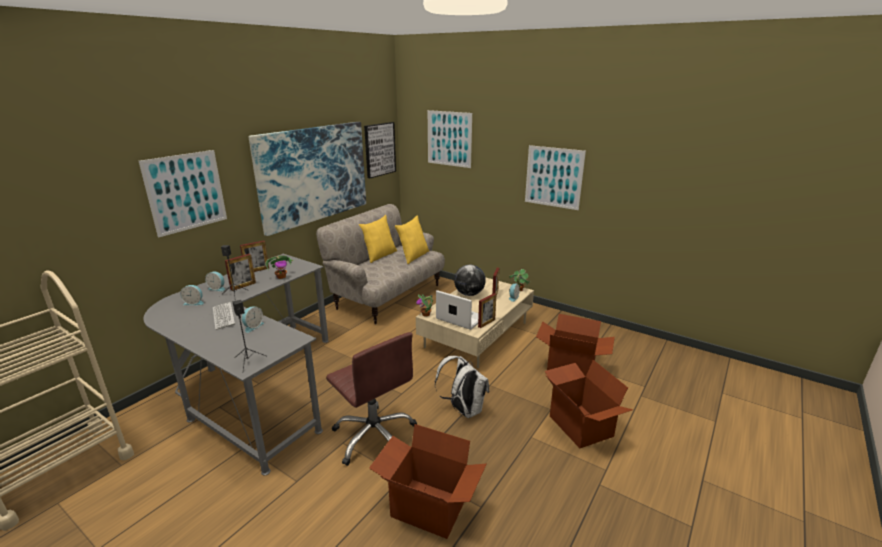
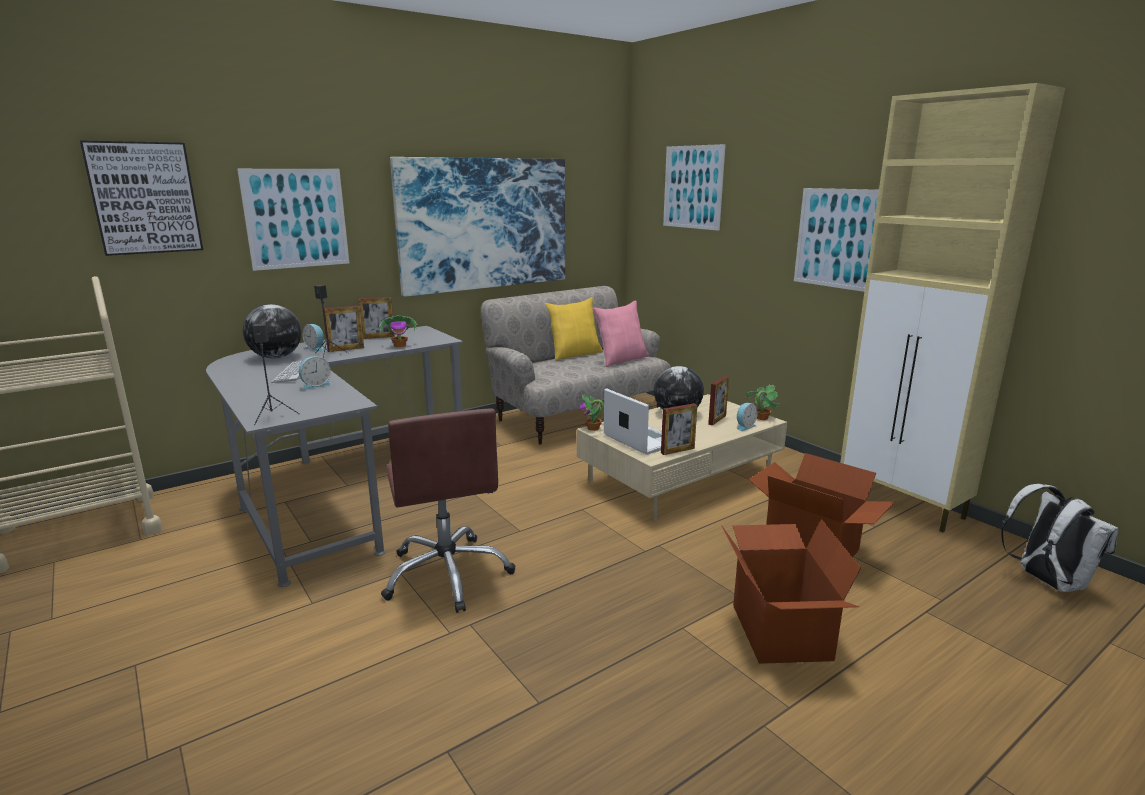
camera: 20 degrees right, 5 degrees down
(194, 303) = (276, 357): alarm clock -> globe
(379, 149) = (595, 204): picture -> picture (144, 198)
(413, 256) = (621, 360): yellow pillow -> pink pillow
(428, 508) = (459, 682): cardboard box -> none
(463, 410) = (596, 569): white backpack -> white backpack (1046, 581)
(601, 329) = (902, 505): none -> beige cabinet

